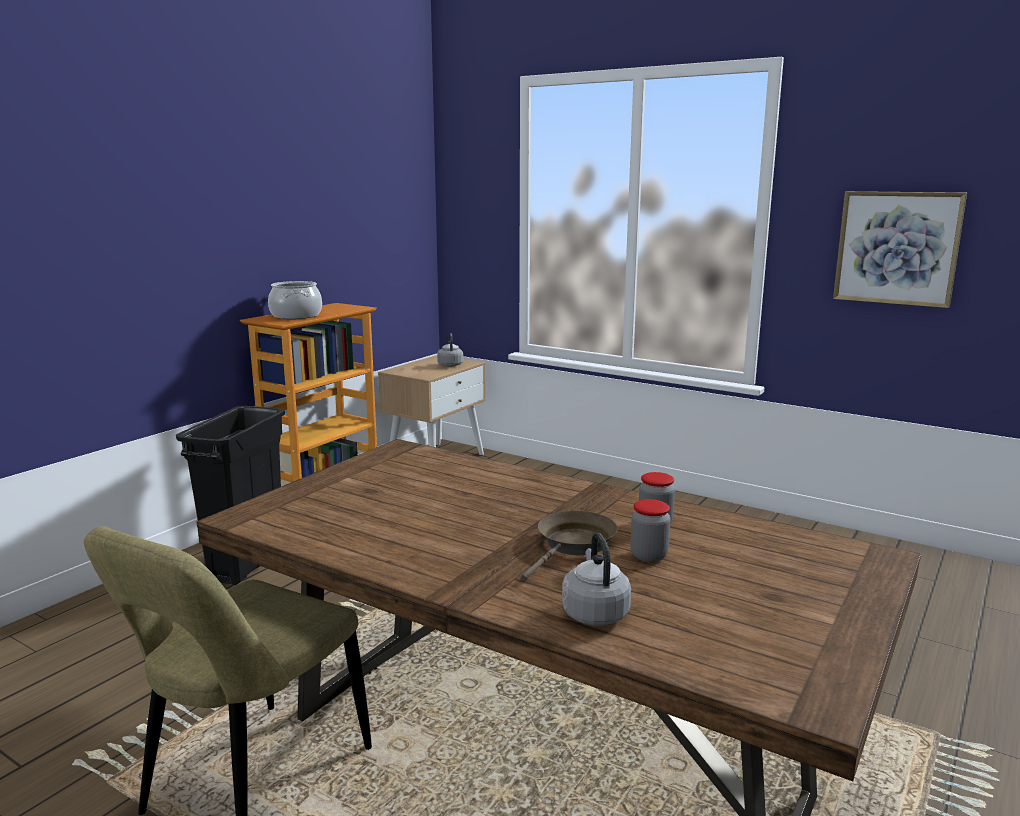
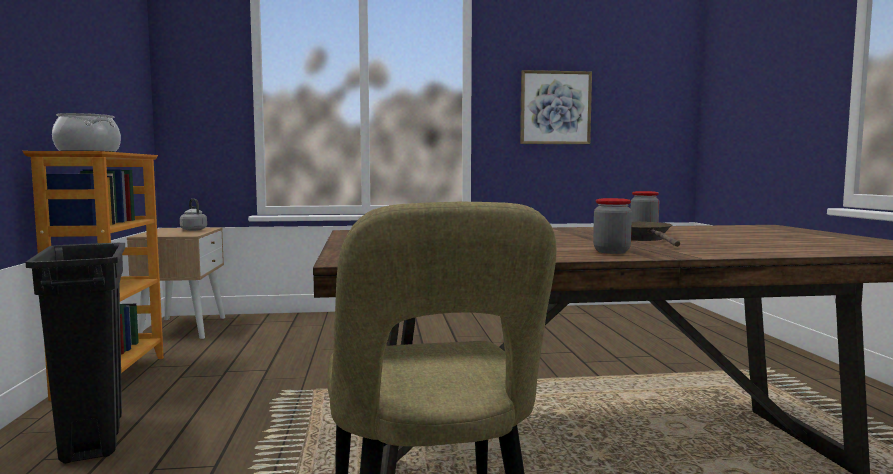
camera: 40 degrees left, 10 degrees down
(594, 612) = (753, 249): grey kettle -> none
(649, 555) = (688, 236): jar -> jar (611, 252)

